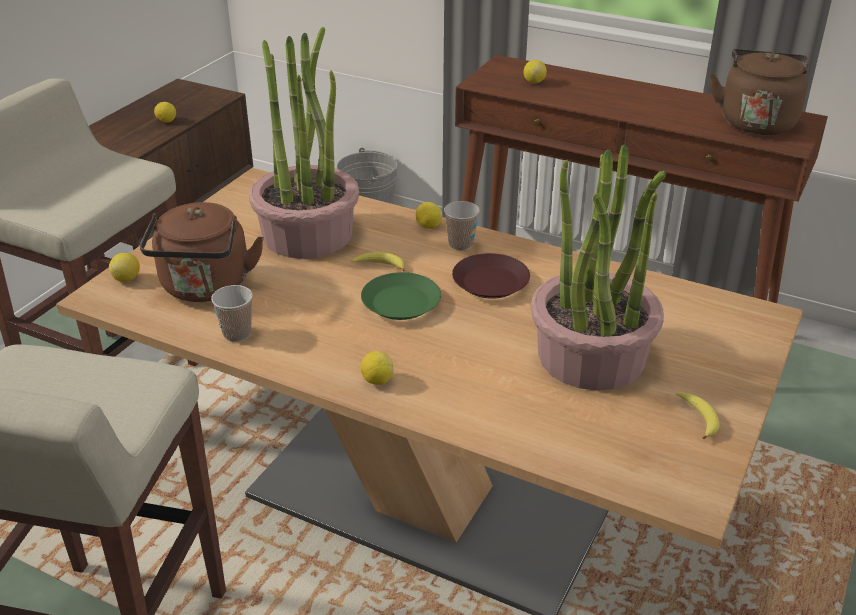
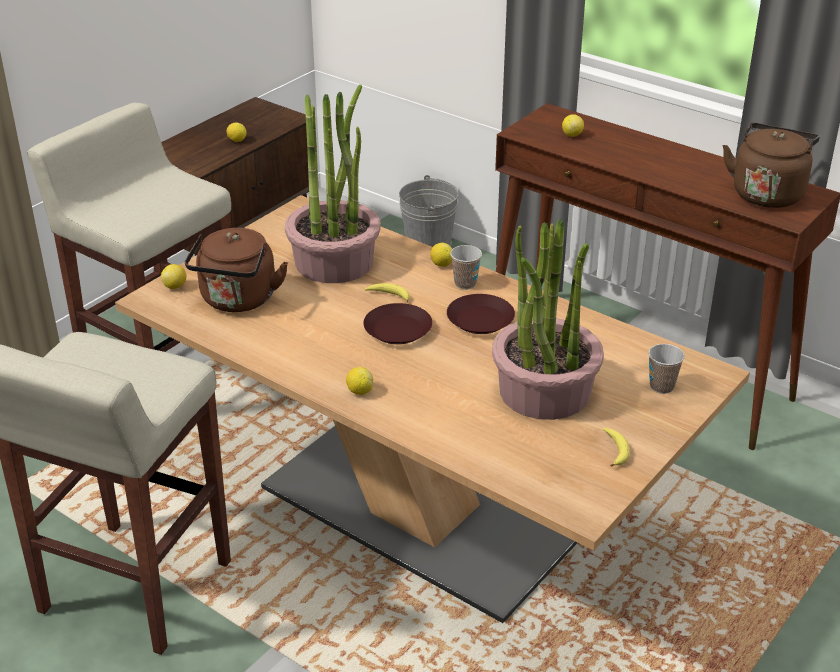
camera: 10 degrees right, 0 degrees up
(237, 334) = (255, 342): cup -> cup (661, 386)
(400, 303) = (397, 330): green plate -> brown plate

